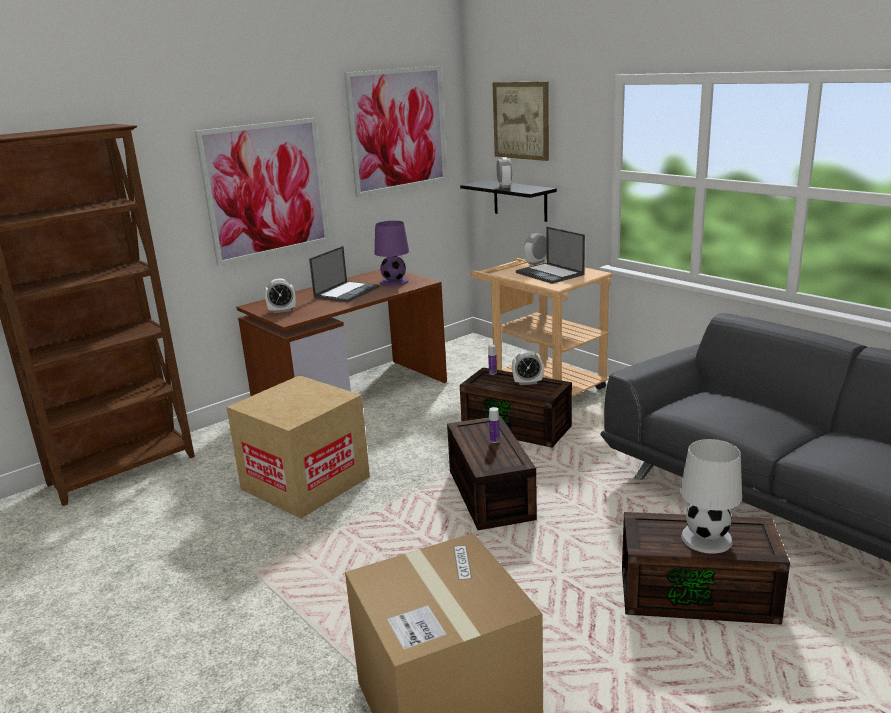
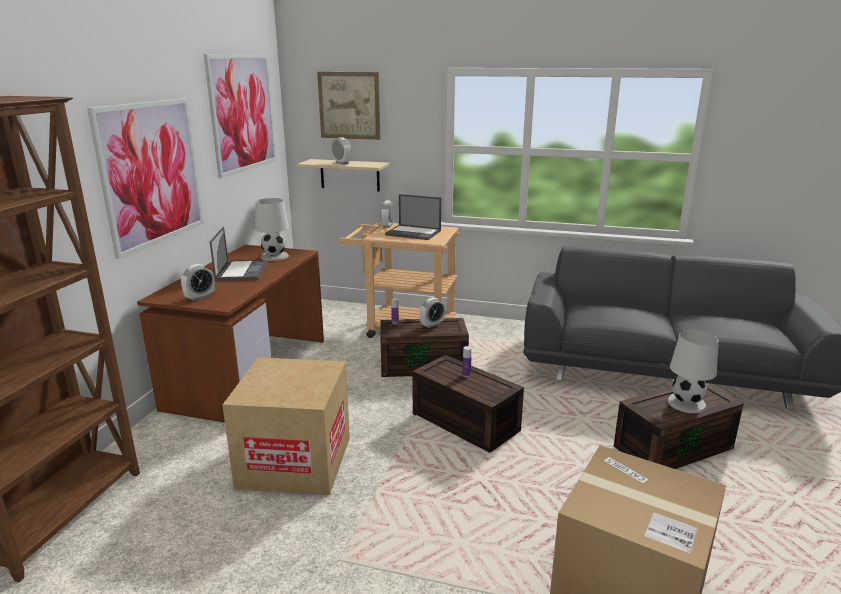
camera: 35 degrees left, 0 degrees up
(394, 282) = (275, 256): purple table lamp -> white table lamp
(520, 200) = (350, 175): black shelf -> beige shelf

